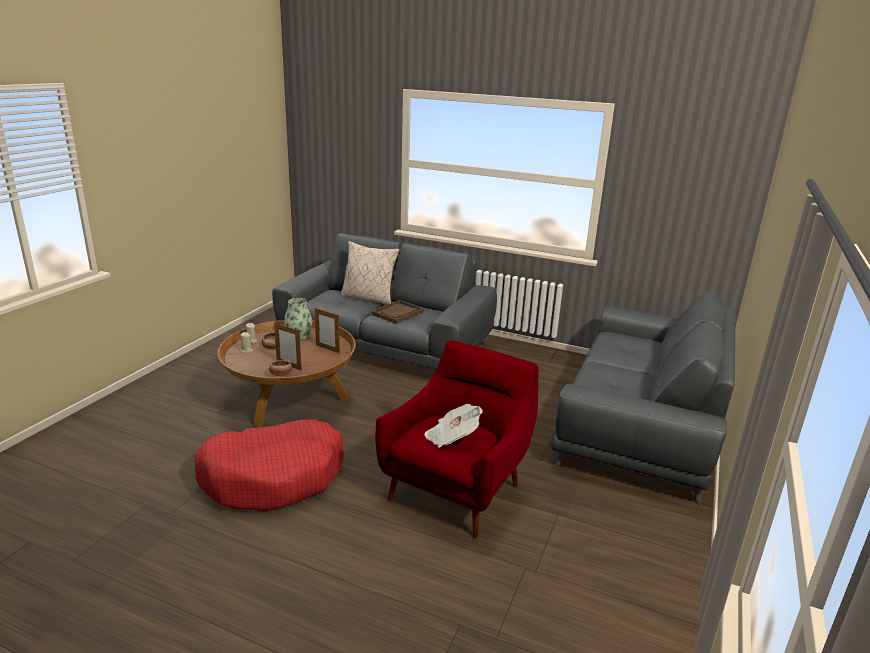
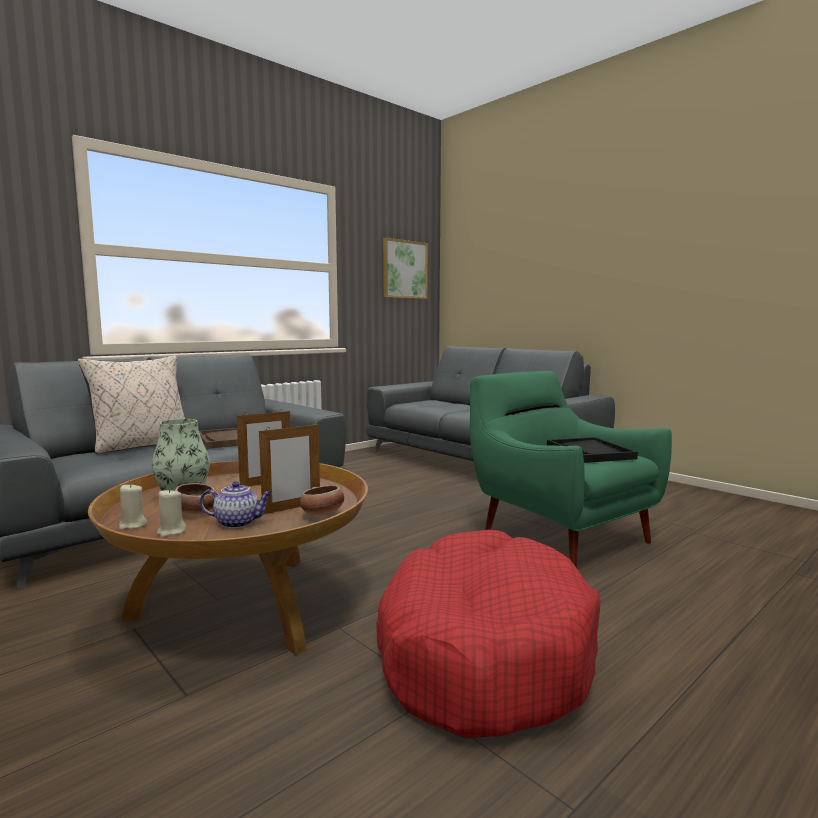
camera: 65 degrees left, 15 degrees down
(263, 360) = (238, 523): none -> teapot
(452, 437) = (590, 452): newspaper -> black tray
(457, 489) = (558, 536): red armchair -> green armchair
(701, 191) = (404, 269): none -> picture

